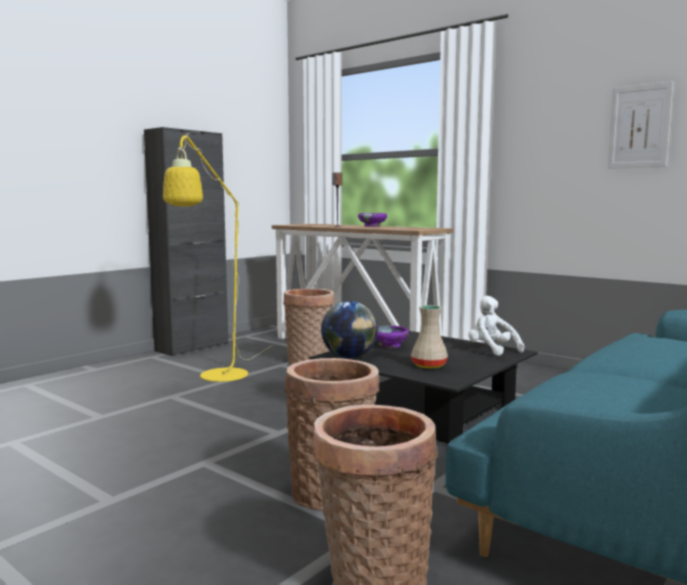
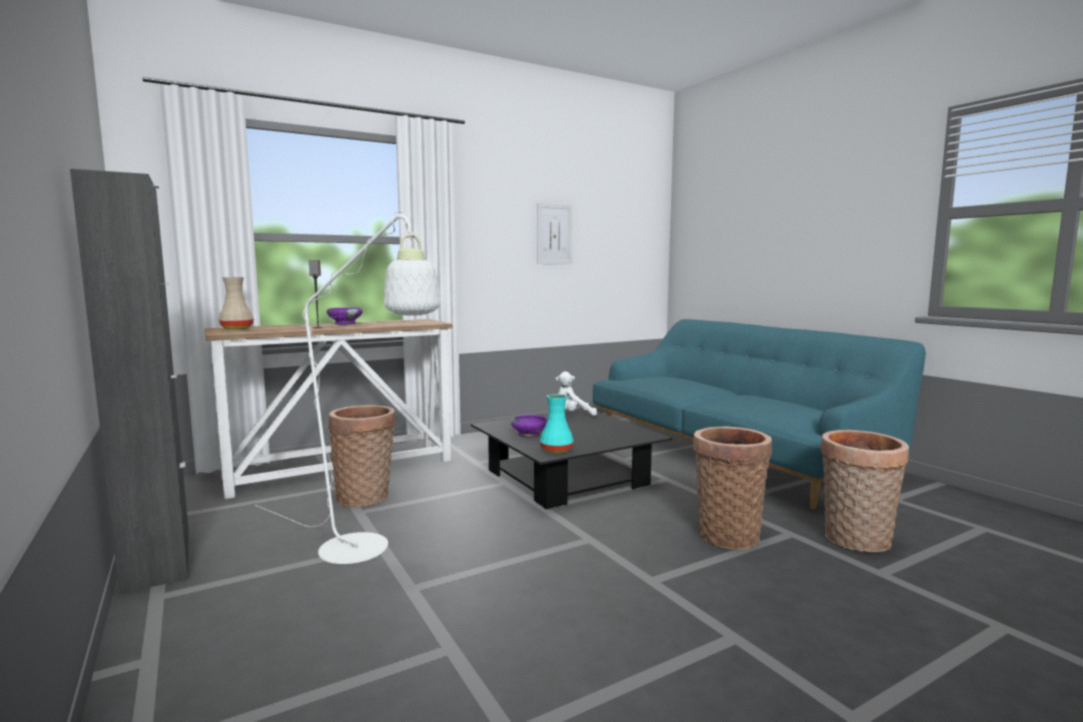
camera: 70 degrees left, 0 degrees up
(218, 378) = (366, 552): yellow floor lamp -> white floor lamp
(349, 357) = (556, 450): globe -> turquoise vase
(428, 366) = (605, 434): beige vase -> beige vase (237, 328)

